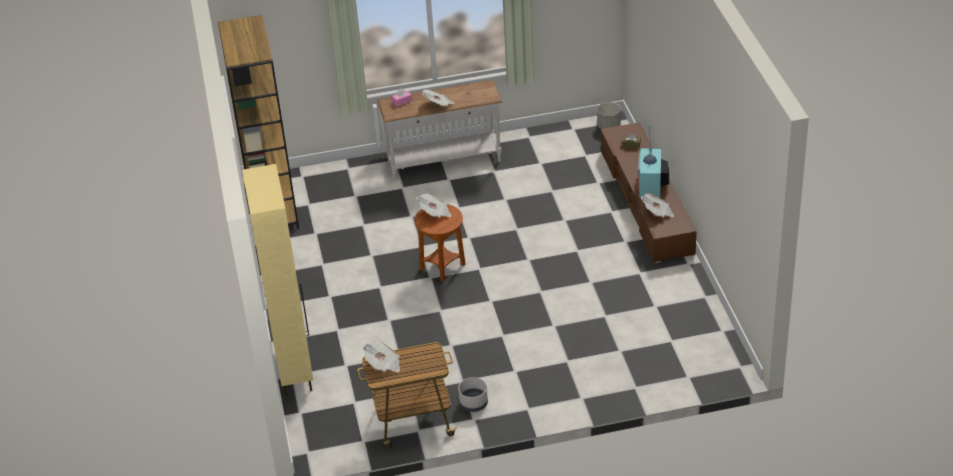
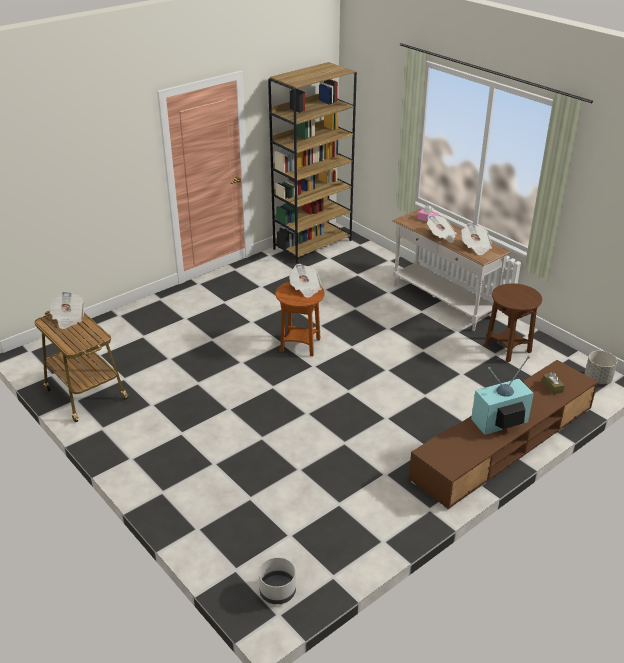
camera: 60 degrees right, 5 degrees down
(294, 370) = (125, 314): beige cabinet -> none
(473, 403) = (124, 421): grey planter -> grey planter (277, 591)
(539, 154) = (508, 349): none -> brown side table
(657, 213) = (457, 440): newspaper -> newspaper (475, 247)

